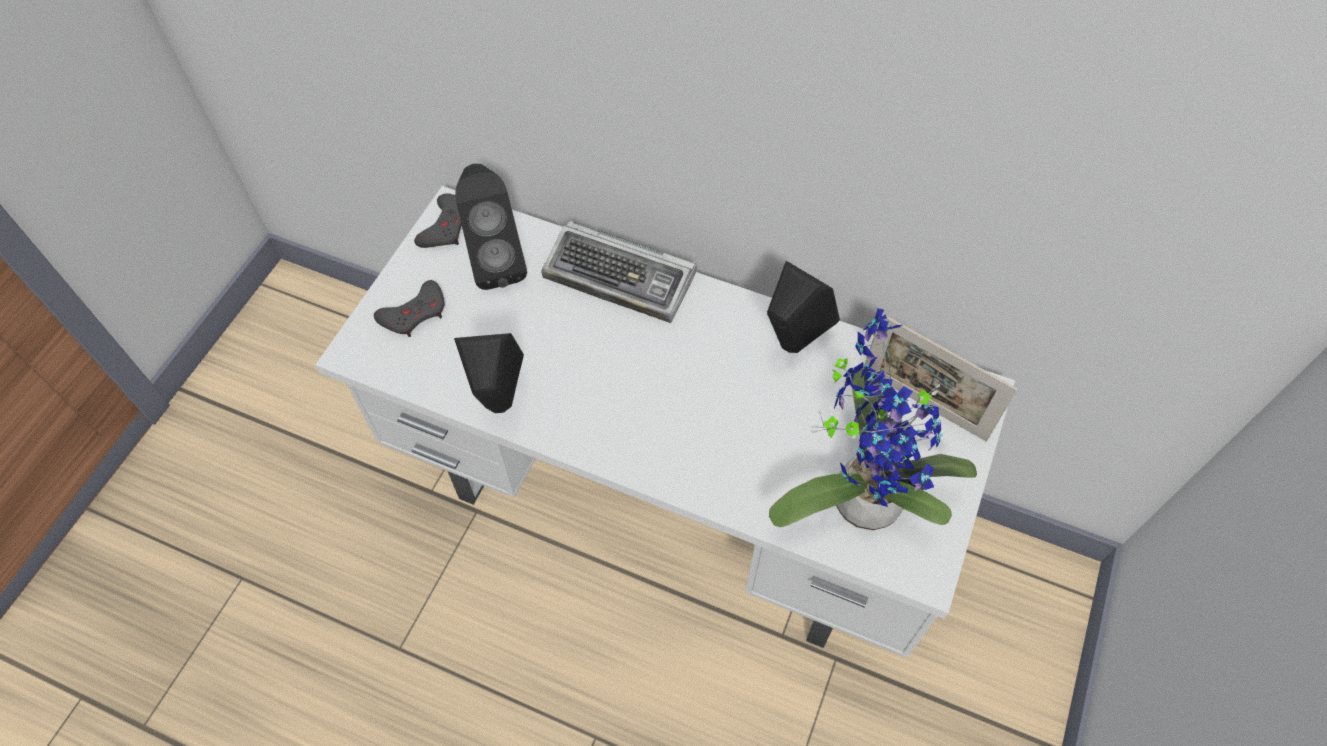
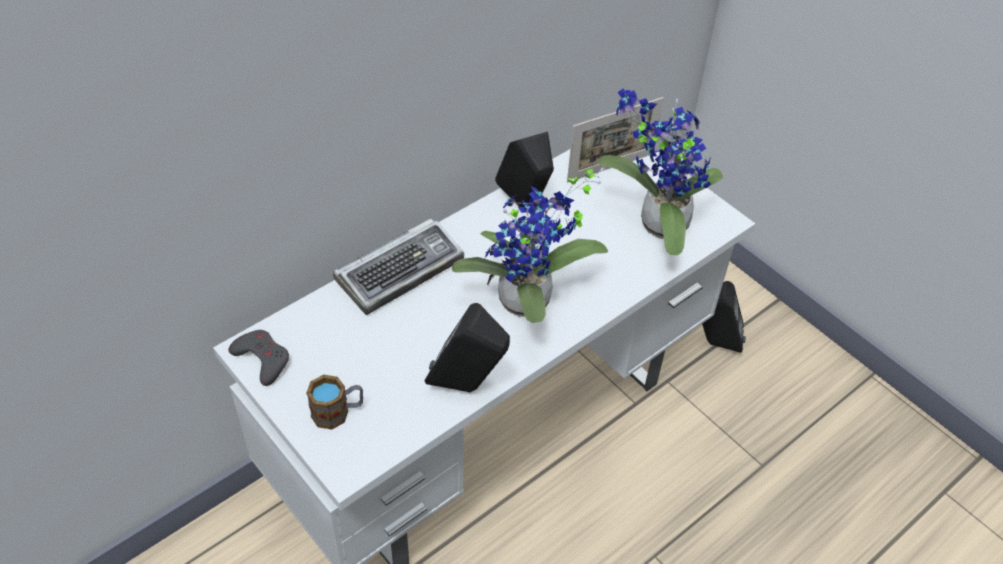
camera: 65 degrees left, 10 degrees down
(415, 314) = (338, 412): grey game controller -> mug
(496, 262) = (326, 339): black speaker -> black speaker (714, 342)
(643, 412) = (528, 305): none -> potted plant

